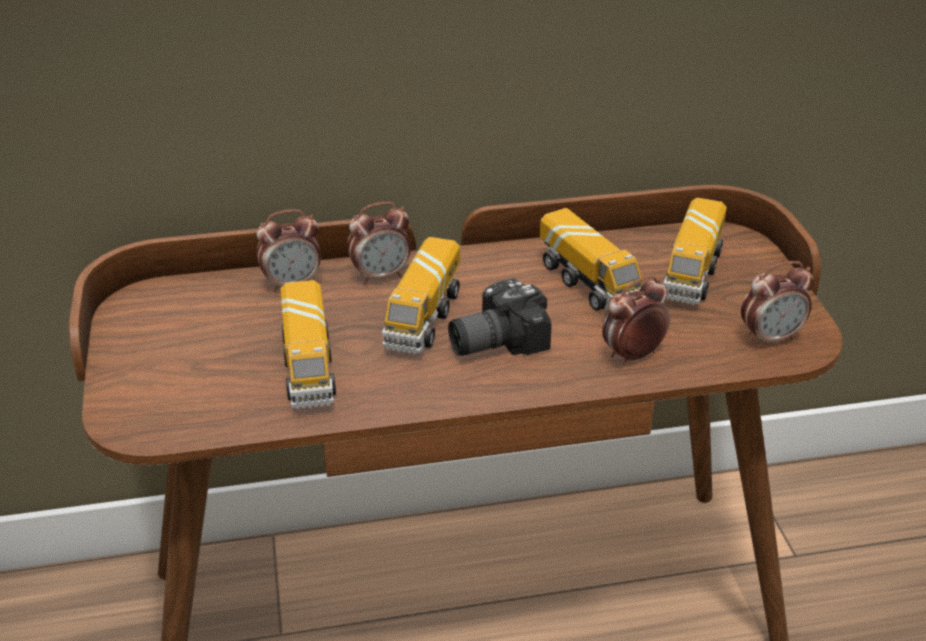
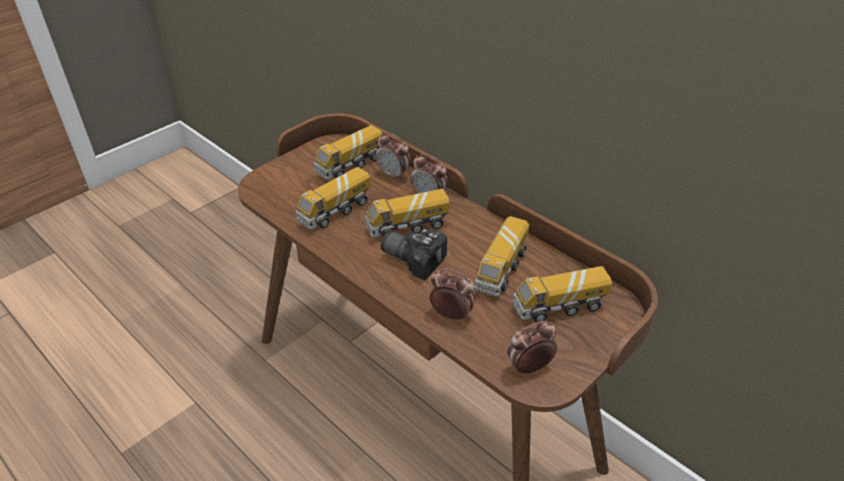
camera: 55 degrees right, 5 degrees up
(215, 312) = (350, 165): none -> toy truck
(770, 338) = (529, 367): alarm clock -> alarm clock turned 120 degrees clockwise

